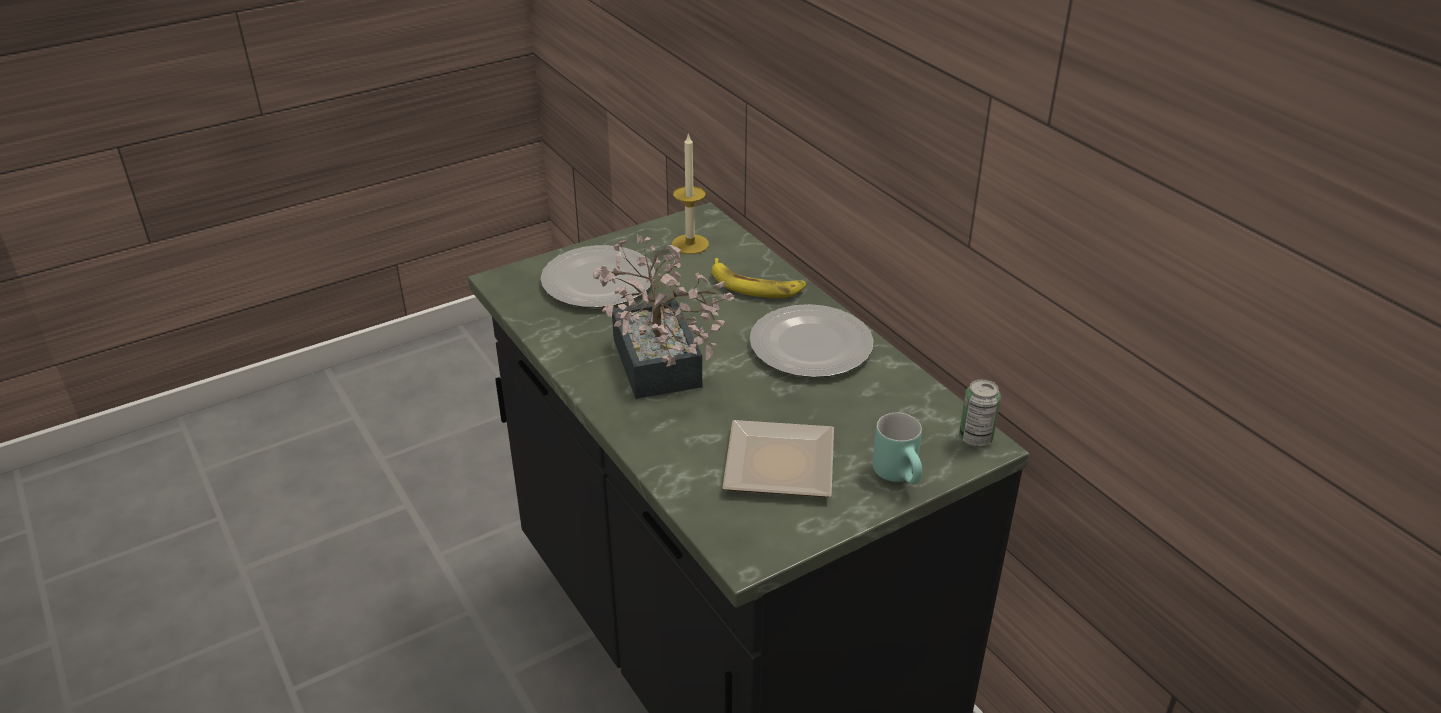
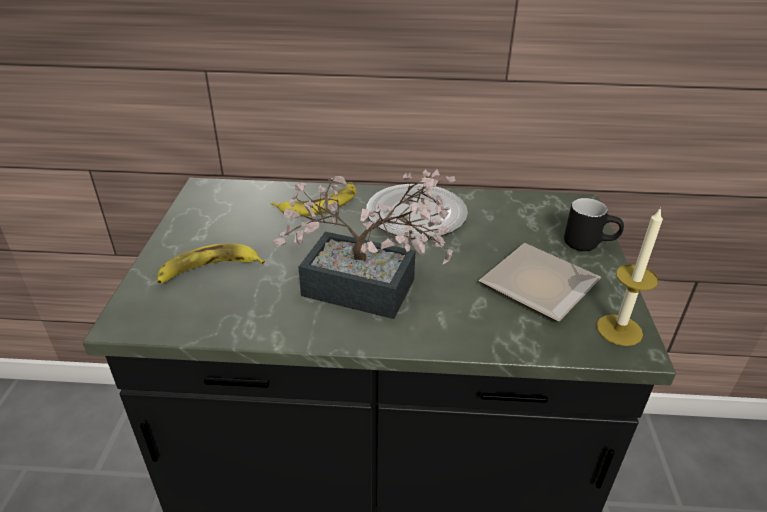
camera: 55 degrees left, 0 degrees up
(597, 281) = (209, 270): plate -> banana
(690, 244) = (228, 207): candle -> candle (619, 330)
(902, 476) = (588, 243): turquoise mug -> black mug
(975, 438) = (570, 203): can -> none

